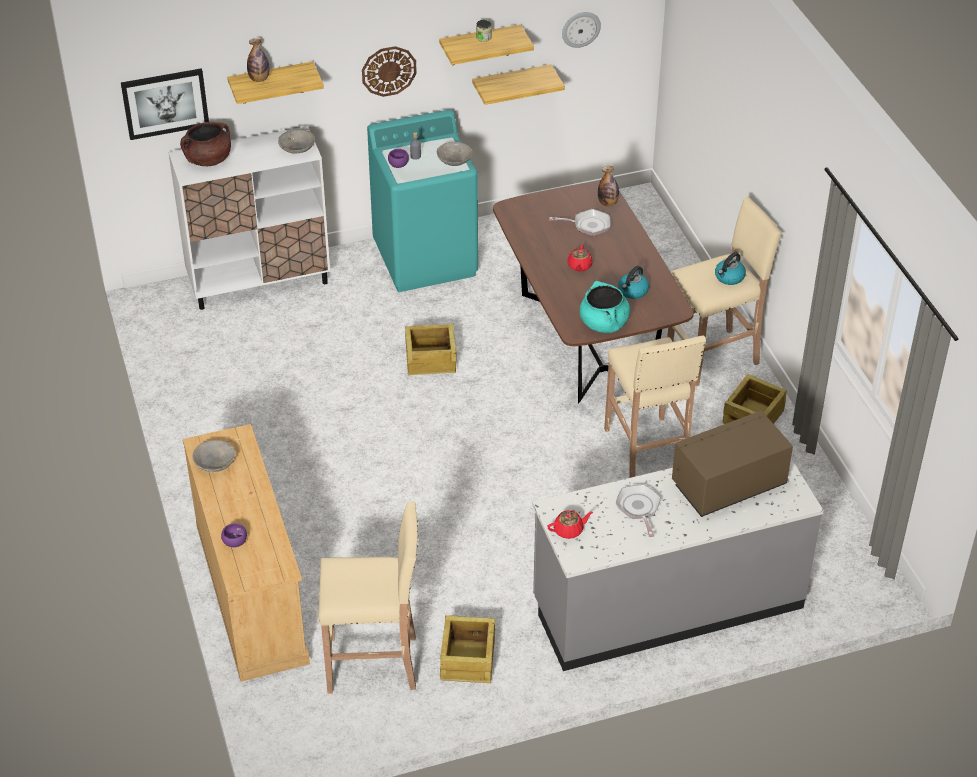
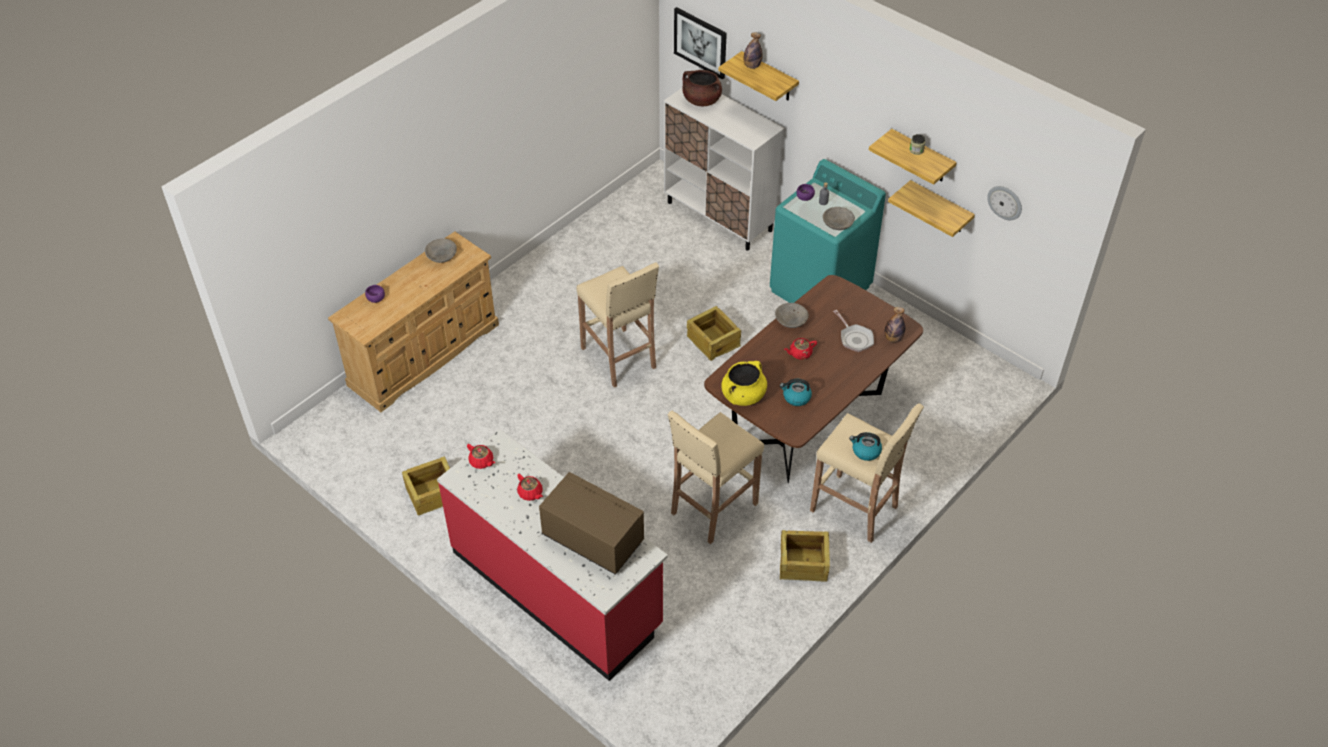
camera: 60 degrees right, 5 degrees up
(297, 148) = (753, 135): grey bowl -> grey bowl (791, 321)
(374, 664) = (399, 445): beige stool -> beige stool (619, 359)
(388, 71) = (850, 127): wall clock -> none
(604, 323) = (743, 396): turquoise cooking pot -> yellow cooking pot
(639, 508) = (530, 493): frying pan -> red teapot
(667, 604) = (557, 589): grey counter -> red counter

